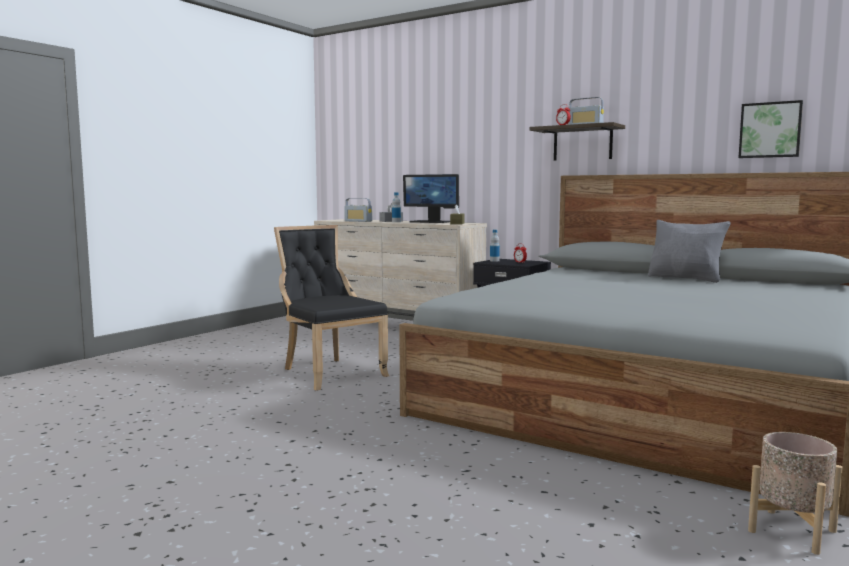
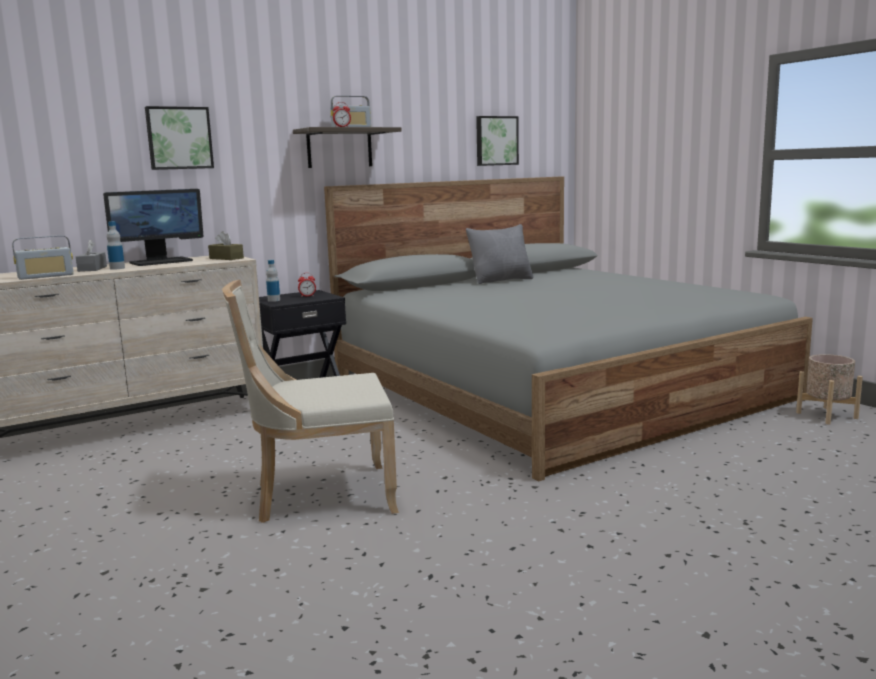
camera: 65 degrees left, 5 degrees up
(329, 372) = (319, 496): black chair -> beige chair
(465, 139) = (179, 138): none -> picture

